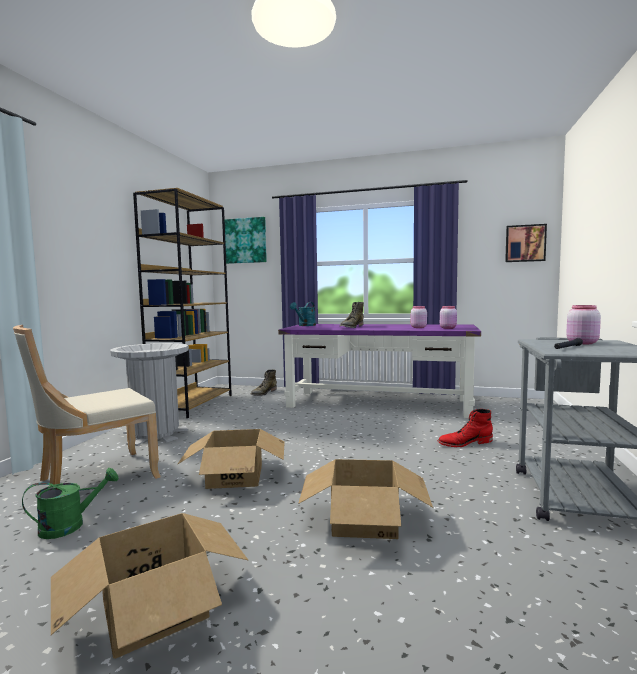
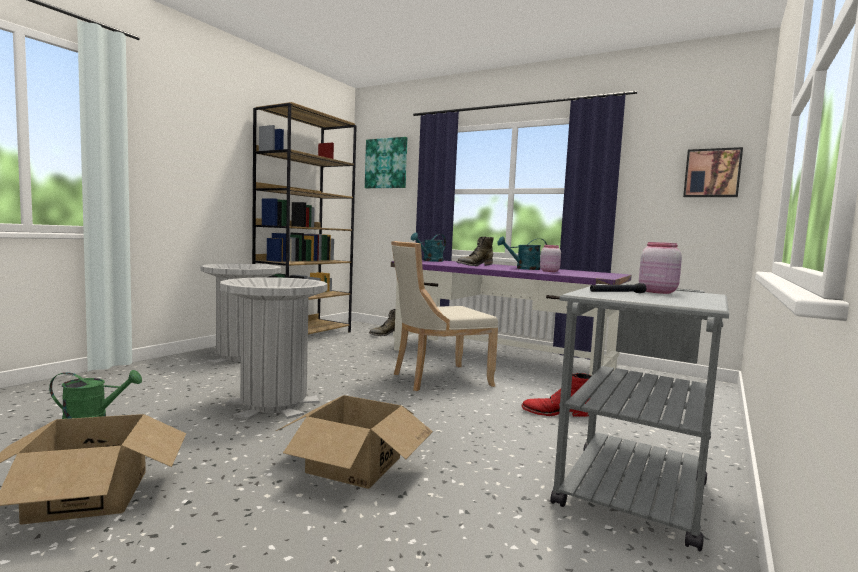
camera: 15 degrees right, 0 degrees up
(94, 478) = (150, 385): beige chair -> beige chair (437, 379)
(235, 476) = (274, 404): cardboard box -> grey trash can
(393, 326) = (523, 268): none -> turquoise watering can
(448, 328) = (583, 274): pink jar -> none

